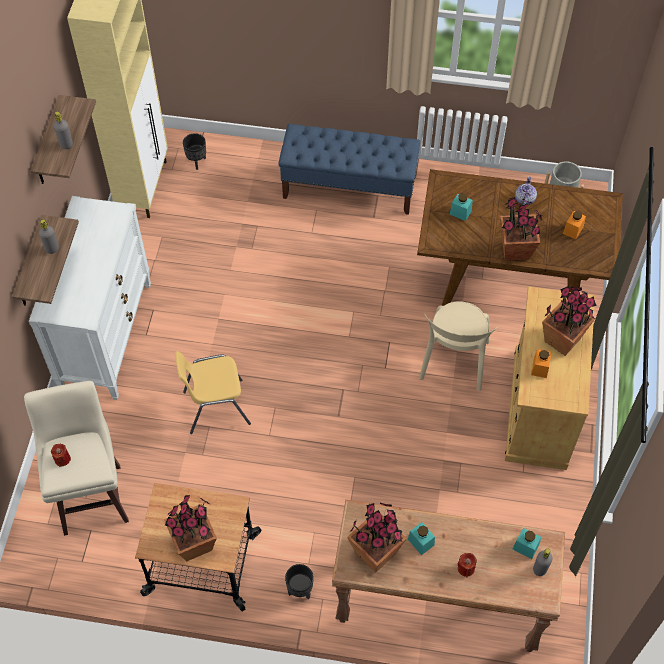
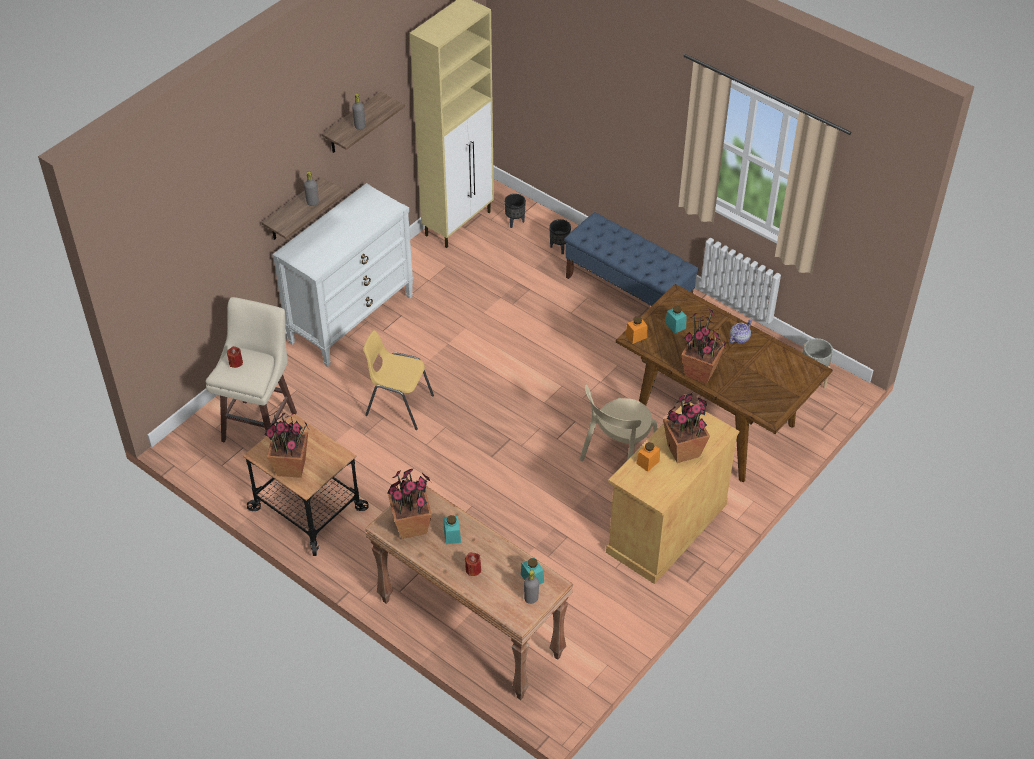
camera: 30 degrees right, 10 degrees down
(300, 590) = (369, 564): black planter -> black planter (560, 247)
(573, 230) = (763, 378): orange jar -> orange jar (636, 336)

